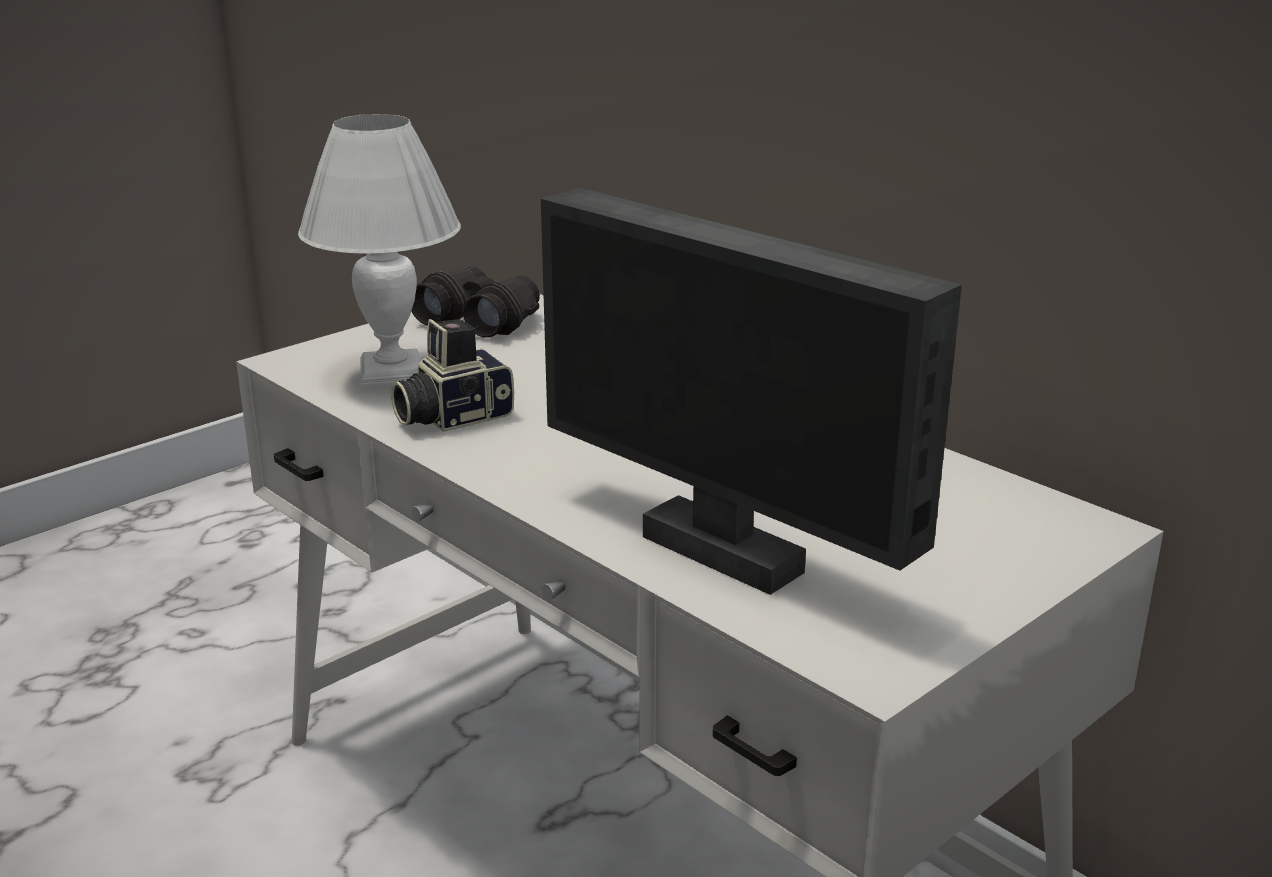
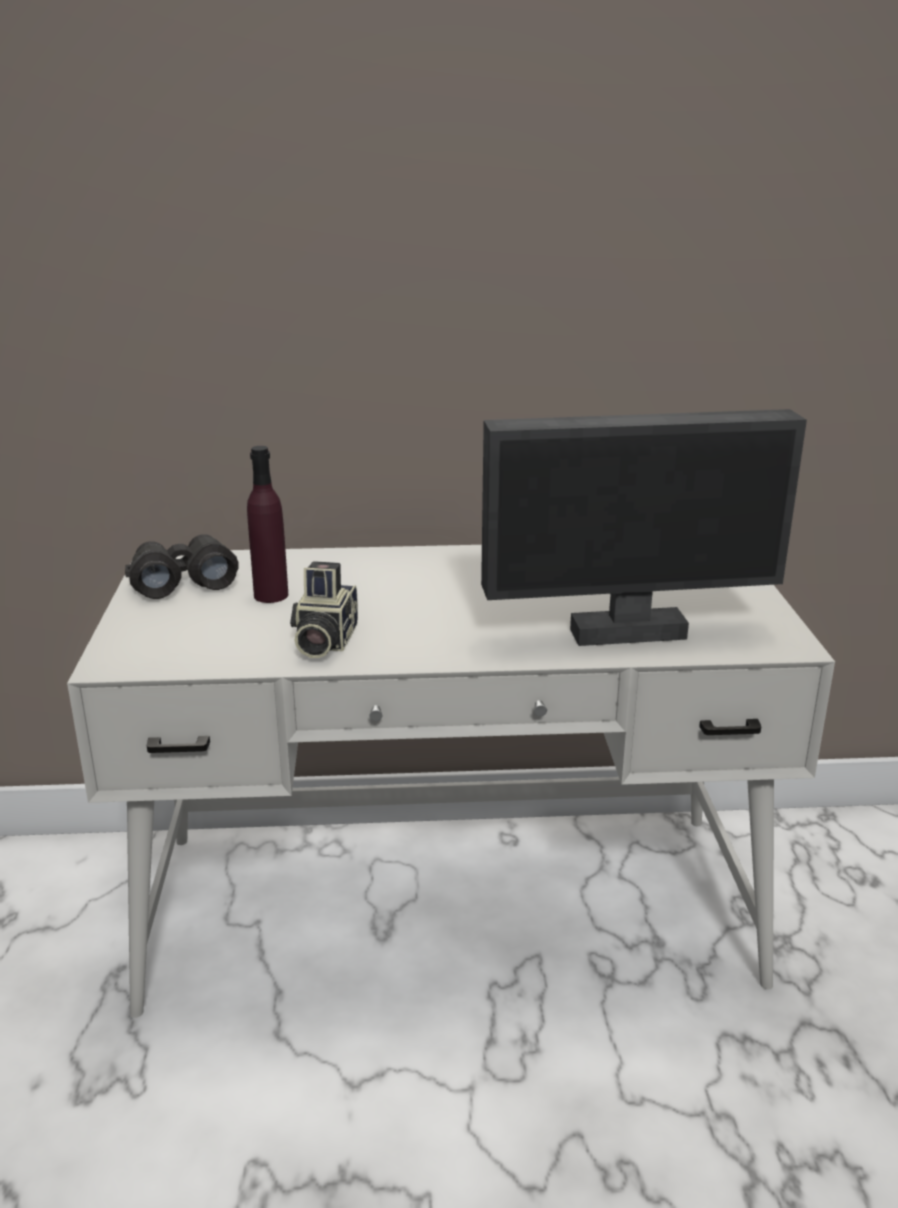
camera: 50 degrees left, 0 degrees up
(394, 373) = (214, 636): white table lamp -> none
(512, 360) = (271, 595): none -> purple bottle

